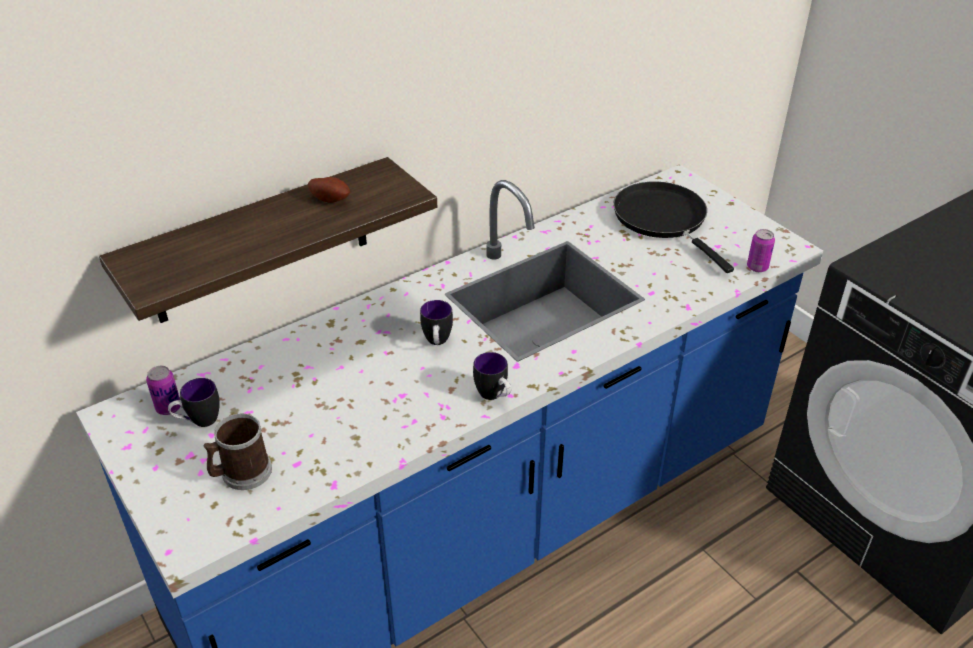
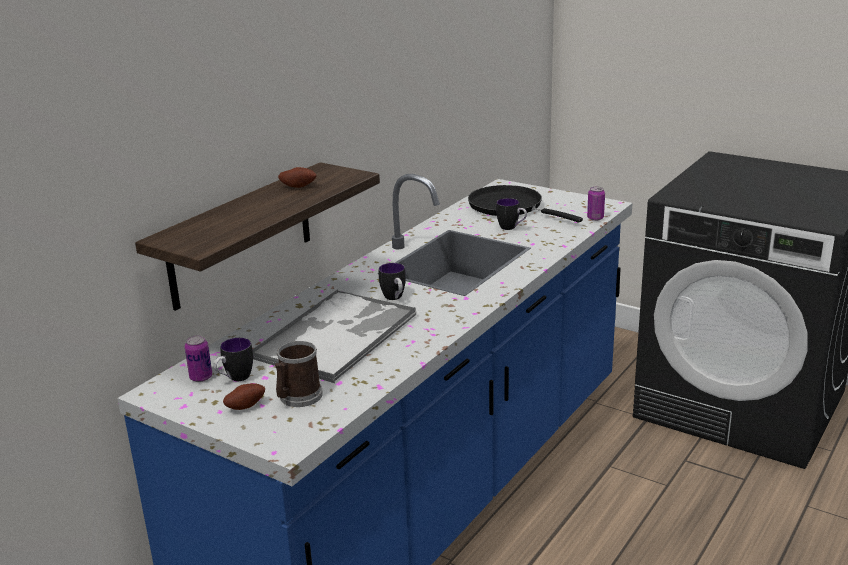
camera: 20 degrees left, 15 degrees down
(184, 468) = (245, 406): none -> potato
(339, 385) = (336, 335): none -> tray
(494, 396) = (463, 316): mug -> mug (511, 228)

